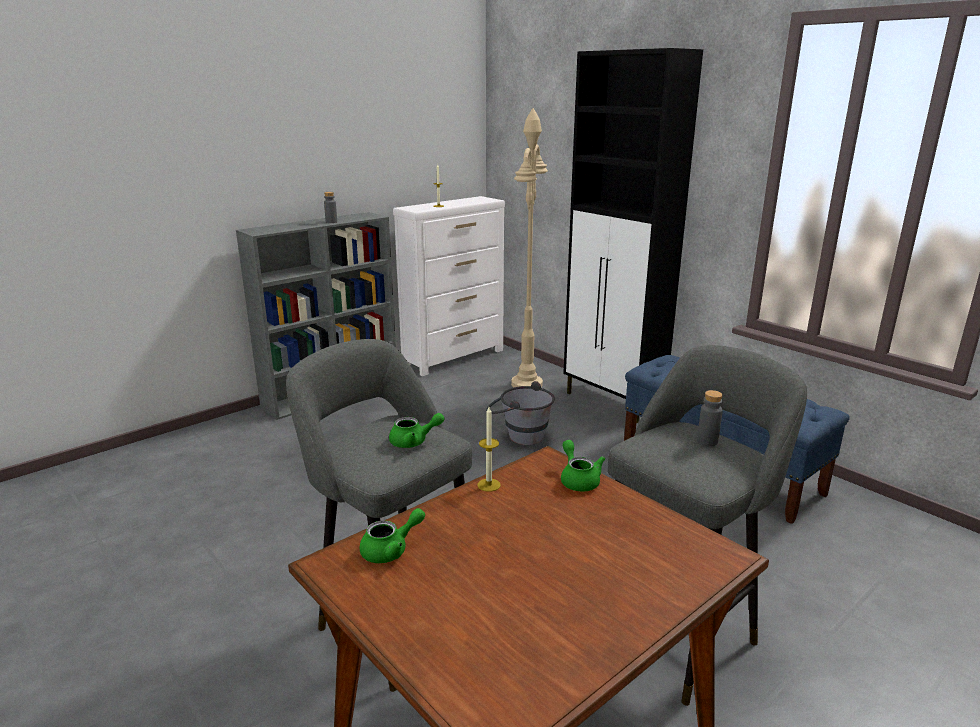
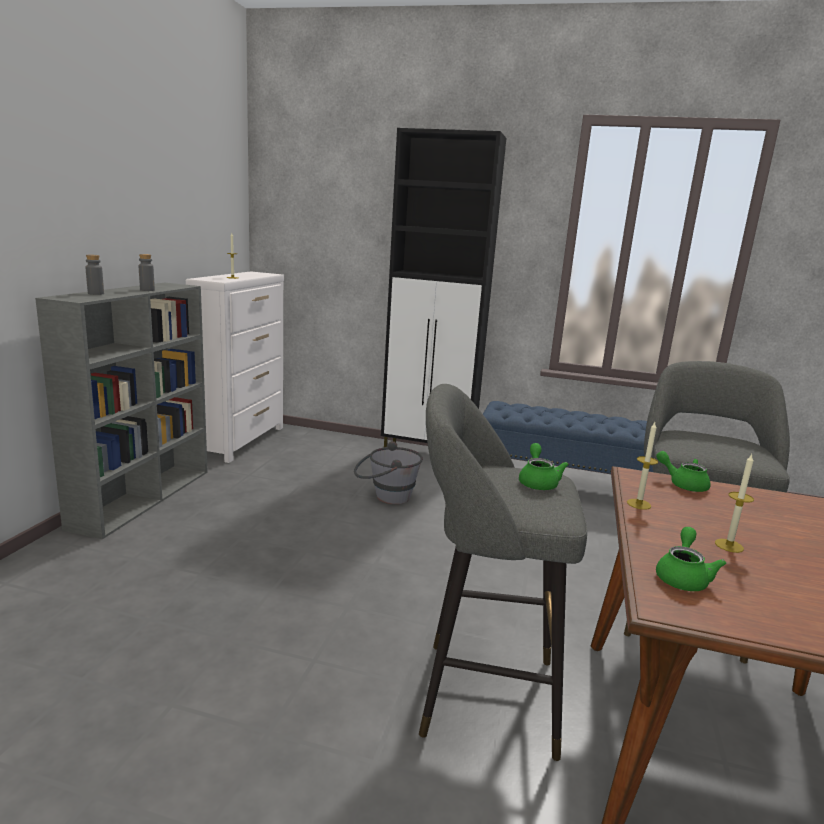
camera: 35 degrees left, 5 degrees down
(414, 442) = (538, 482): green teapot -> green teapot turned 45 degrees counterclockwise
(491, 542) = (729, 545): none -> candle
(526, 384) = (339, 452): beige floor lamp -> none
(707, 441) = (713, 438): grey bottle -> grey bottle (96, 293)

